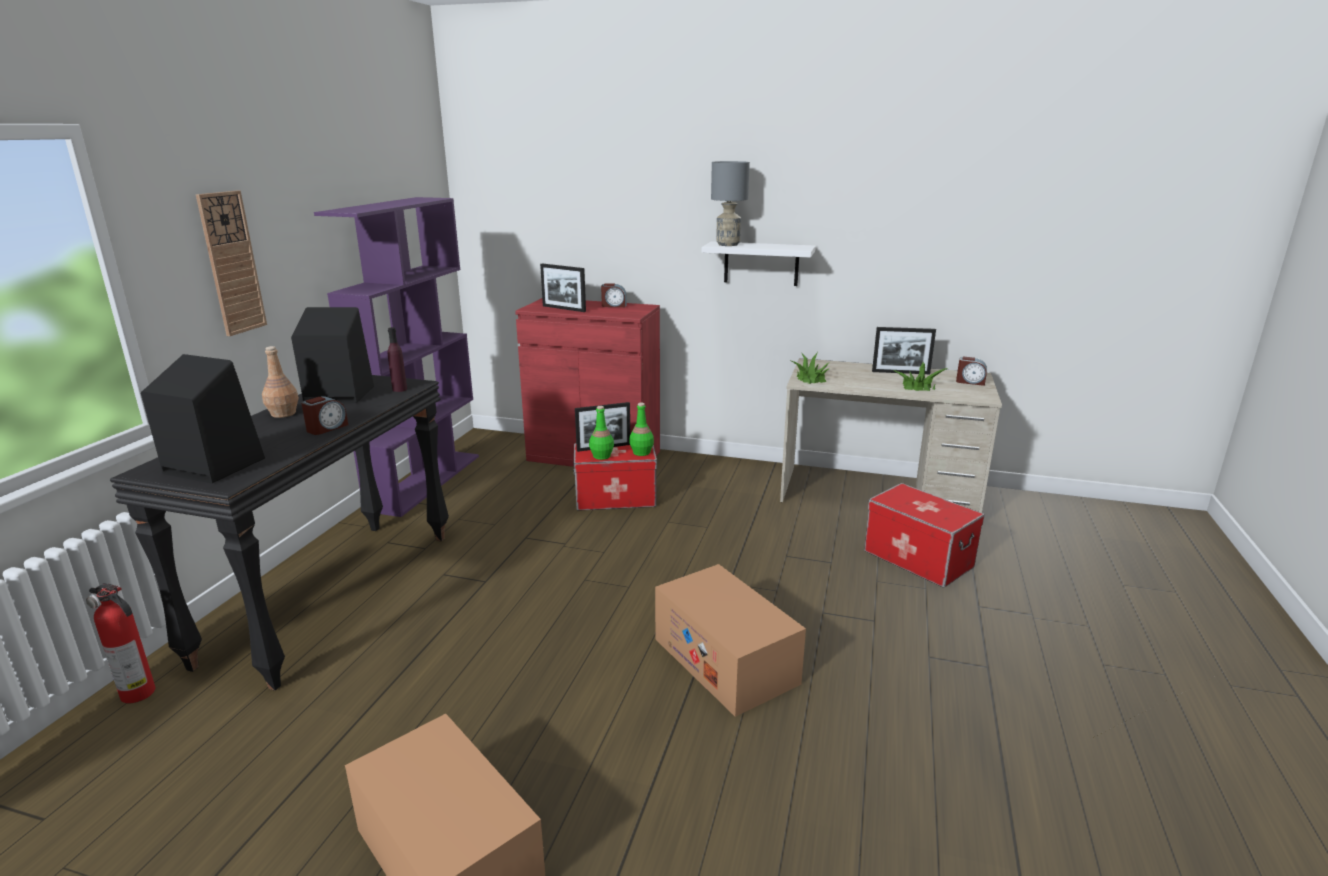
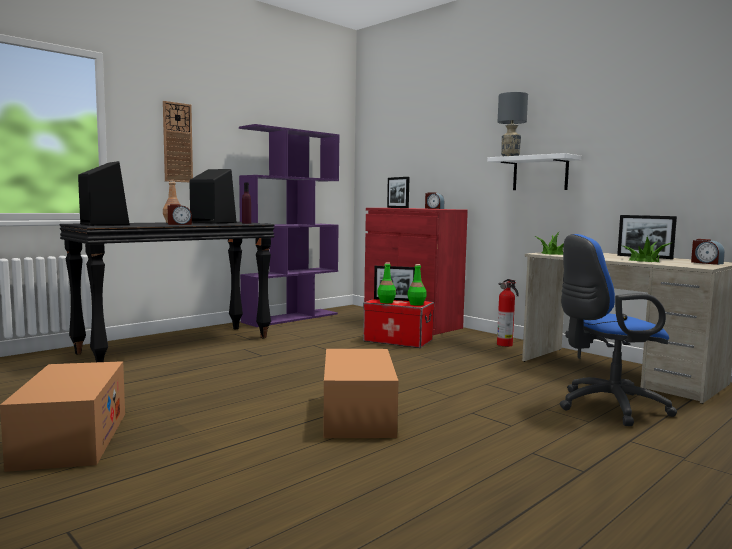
camera: 30 degrees right, 15 degrees down
(139, 693) = (46, 356): fire extinguisher -> fire extinguisher (505, 345)
(917, 559) = (606, 407): storage box -> blue office chair

